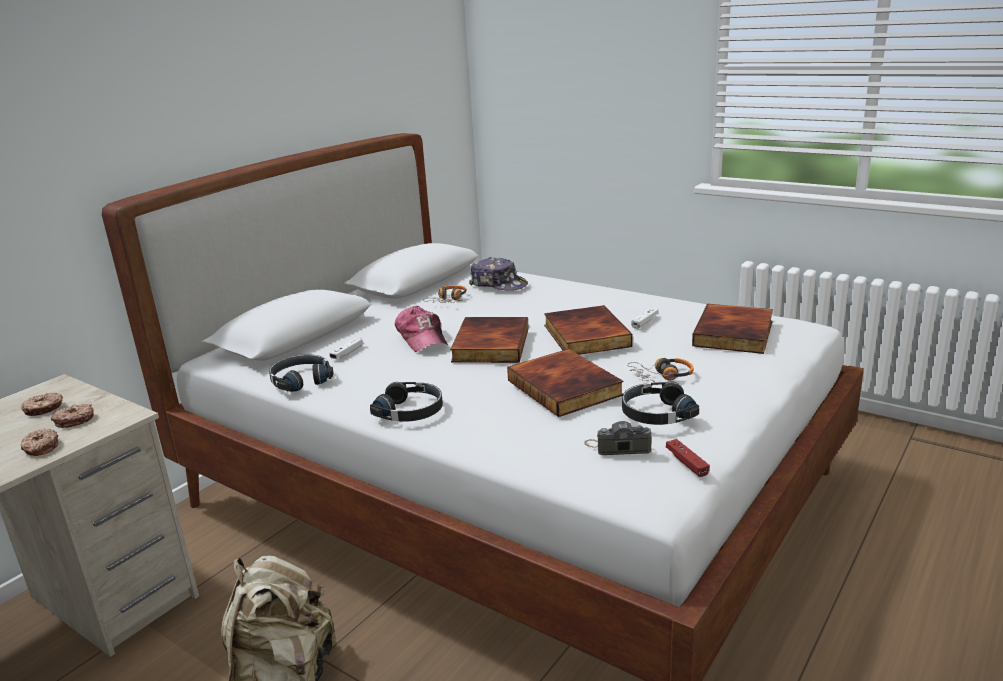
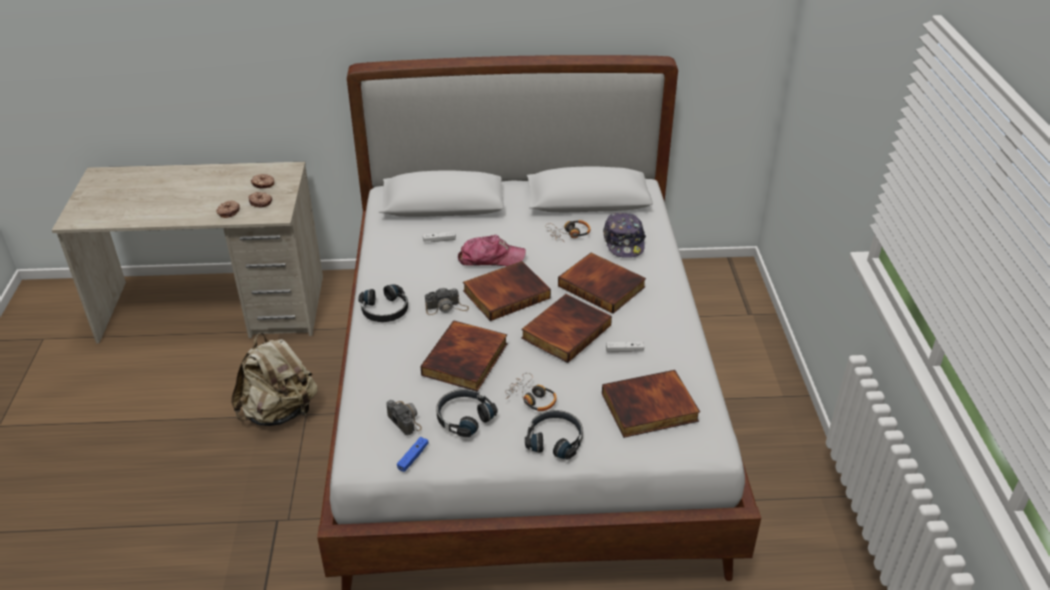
camera: 50 degrees right, 15 degrees up
(301, 380) = (387, 244): black headphones -> black headphones (555, 439)
(422, 338) = (491, 258): cap -> cap turned 120 degrees counterclockwise
(463, 377) = (446, 307): none -> camera
(544, 307) = (602, 286): none -> book
(686, 463) = (413, 457): red game controller -> blue game controller

